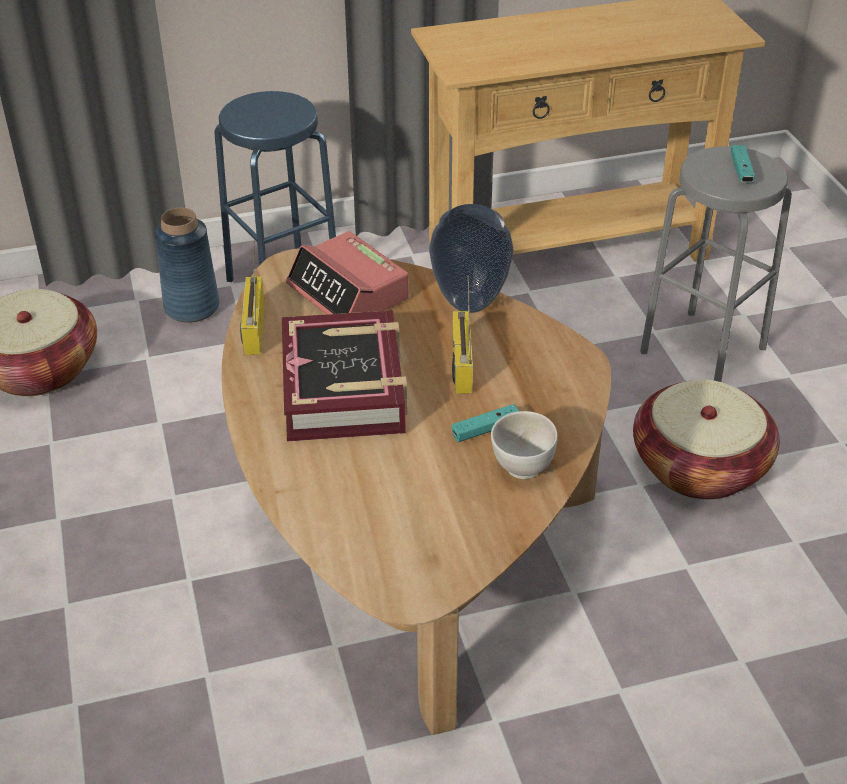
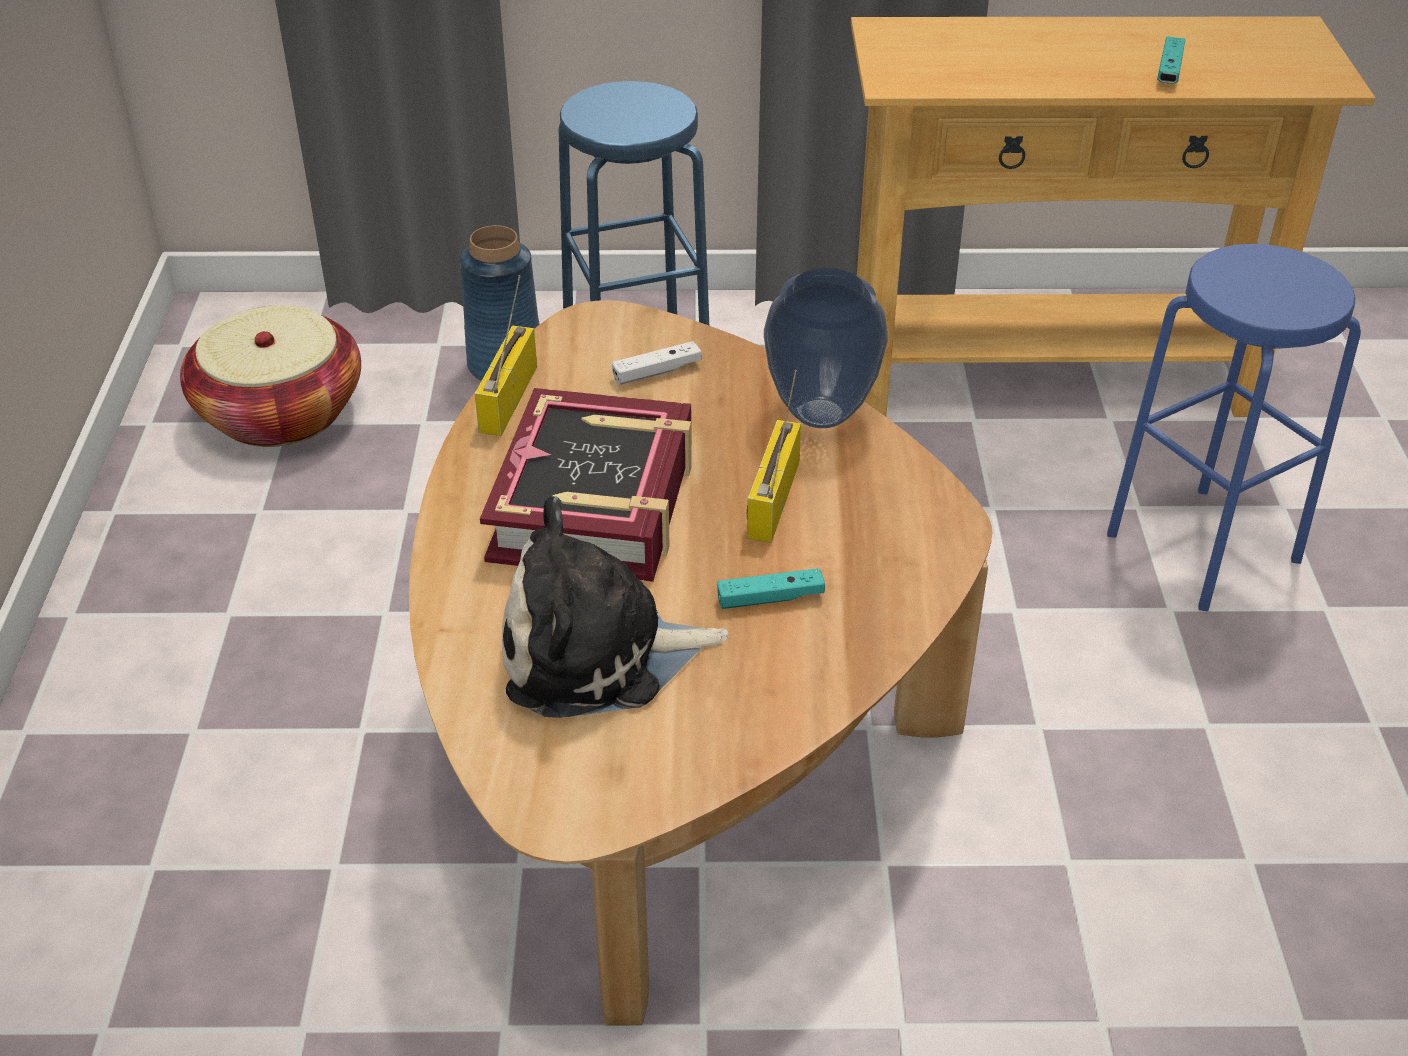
camera: 15 degrees right, 0 degrees up
(348, 292) = (657, 371): alarm clock -> white game controller
(388, 486) = (597, 653): none -> plush toy
(522, 468) = (800, 664): white bowl -> none
(699, 467) = (1138, 717): basket -> none
(703, 350) = (1203, 546): grey stool -> blue stool
(741, 171) = (1283, 284): turquoise game controller -> turquoise game controller (1169, 70)

